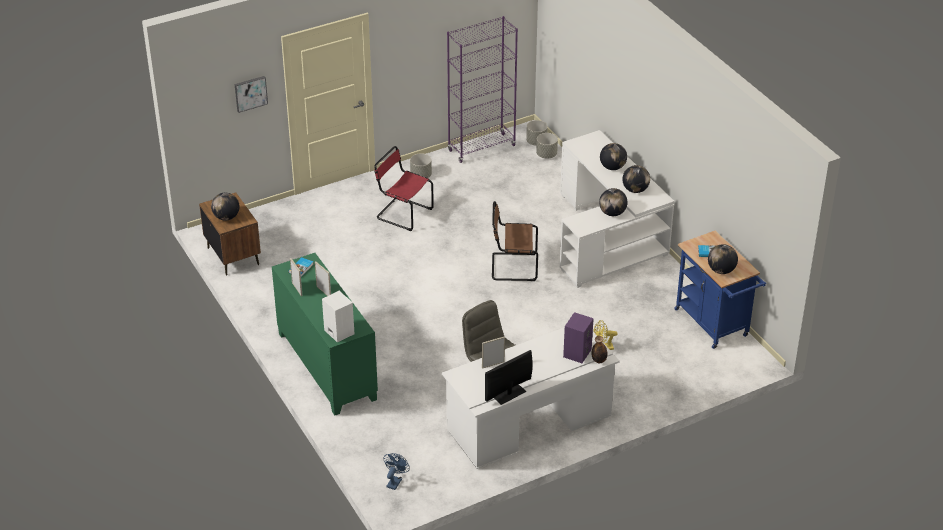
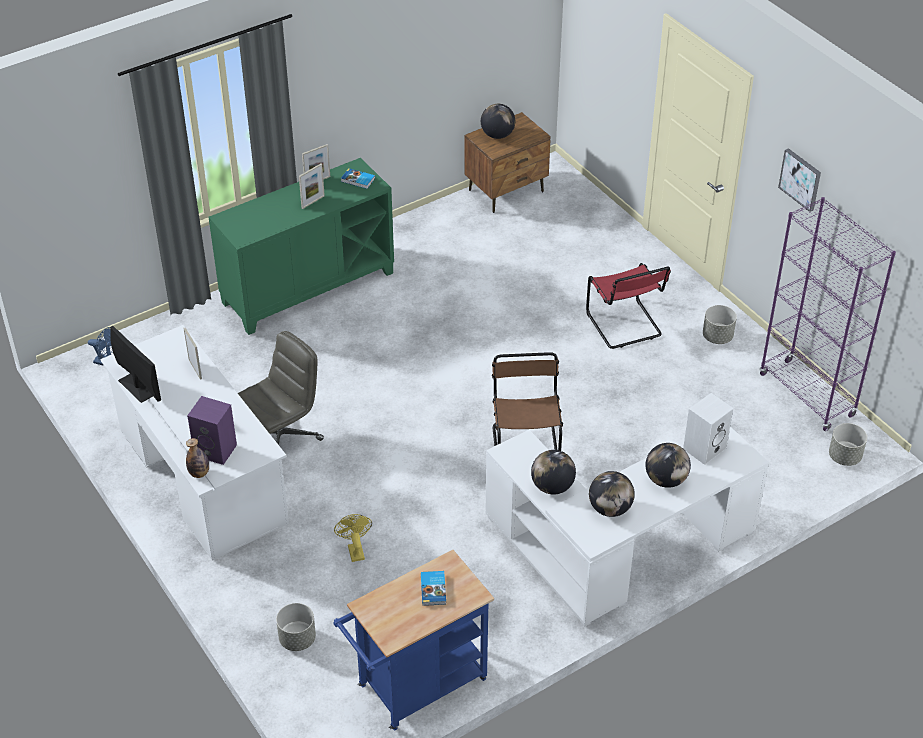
camera: 85 degrees right, 5 degrees up
(250, 93) = (626, 54): picture -> picture (801, 179)
(338, 332) = (237, 220): white speaker -> white speaker (704, 448)
(402, 213) = (625, 326): red chair -> red chair turned 135 degrees clockwise
(546, 155) = (813, 470): grey planter -> grey planter (297, 639)
(721, 270) = (387, 603): globe -> none

